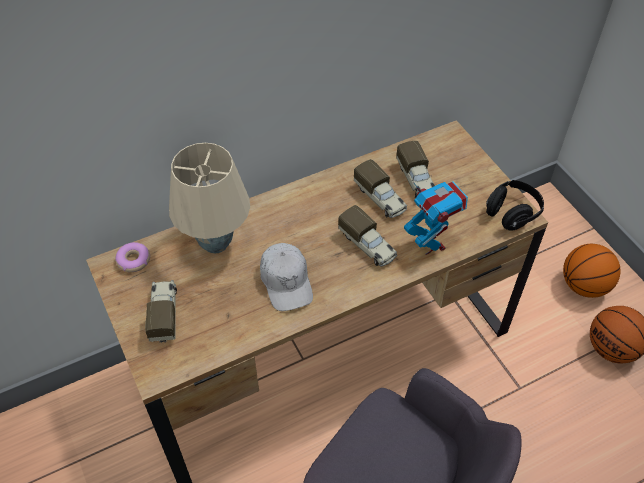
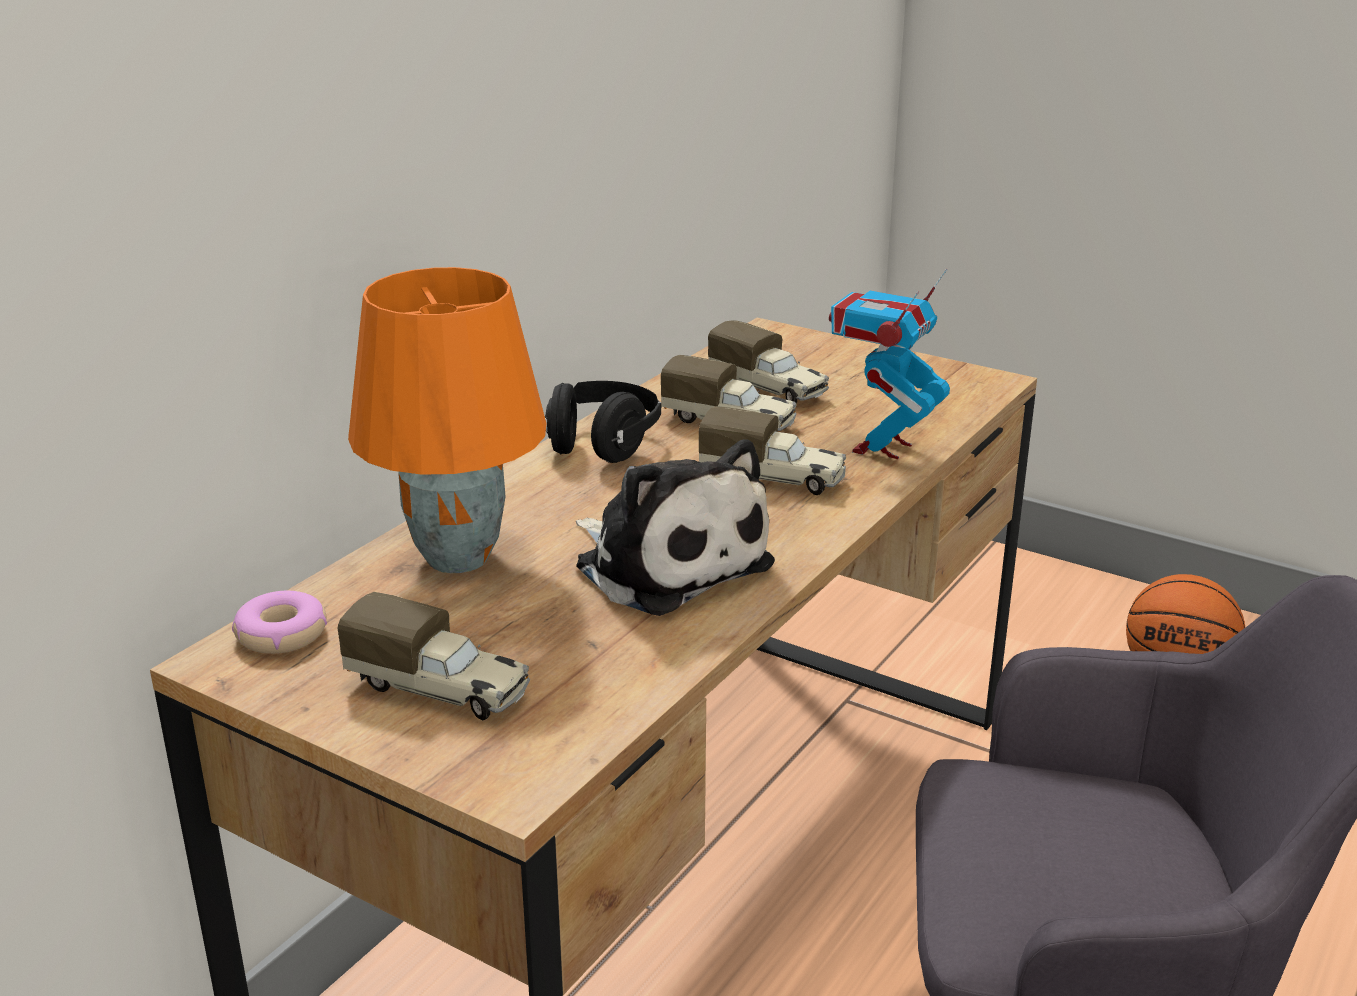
camera: 30 degrees left, 25 degrees down
(164, 315) = (440, 689): toy truck -> toy truck turned 150 degrees clockwise
(217, 244) = (460, 558): beige table lamp -> orange table lamp
(286, 281) = (667, 563): white cap -> plush toy
(430, 244) = (882, 447): toy robot -> toy robot turned 90 degrees counterclockwise
(512, 213) = (971, 383): black headphones -> black headphones (602, 445)
(584, 285) = (1053, 614): basketball -> none

